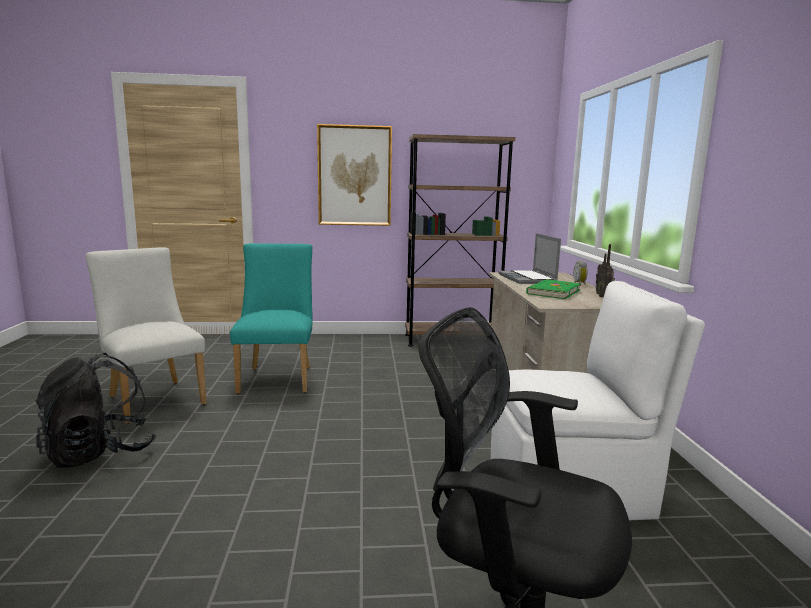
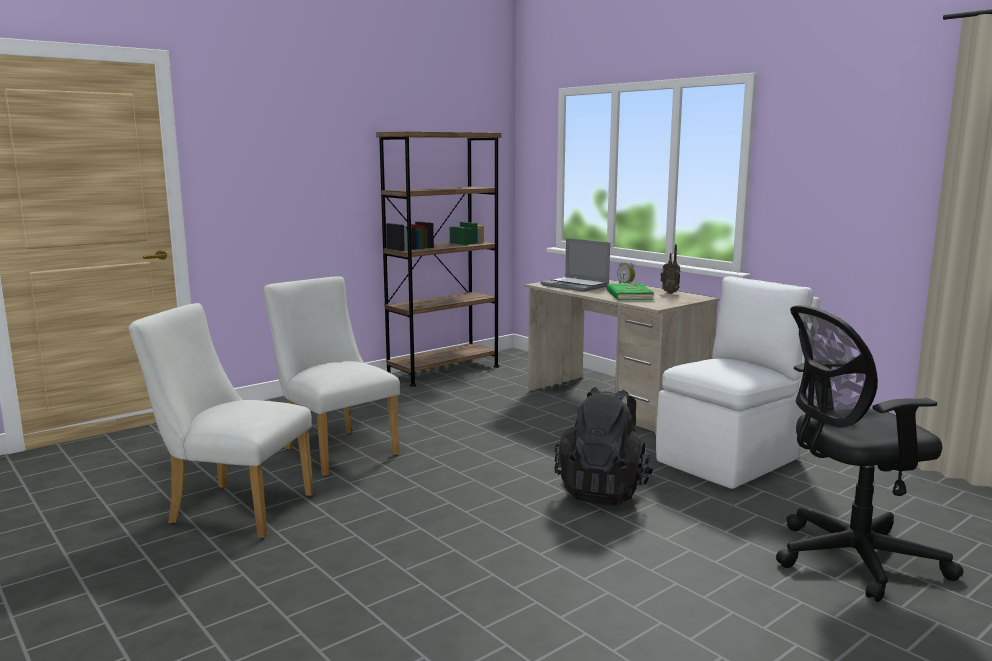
camera: 35 degrees left, 0 degrees up
(99, 452) = (297, 568): black backpack -> black backpack (603, 490)
(277, 377) = (335, 450): turquoise chair -> white chair
(354, 176) = (316, 182): picture -> none

